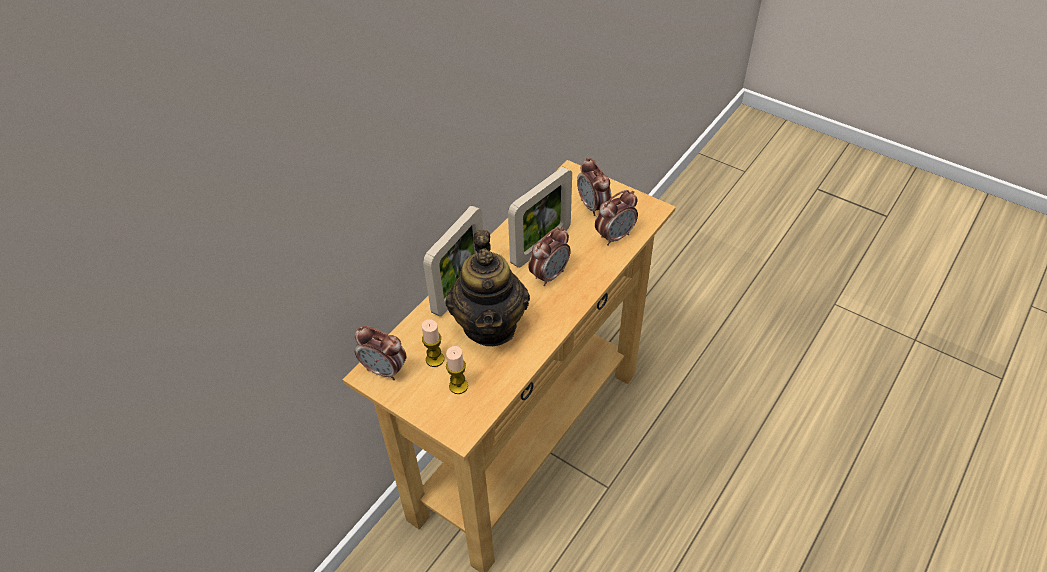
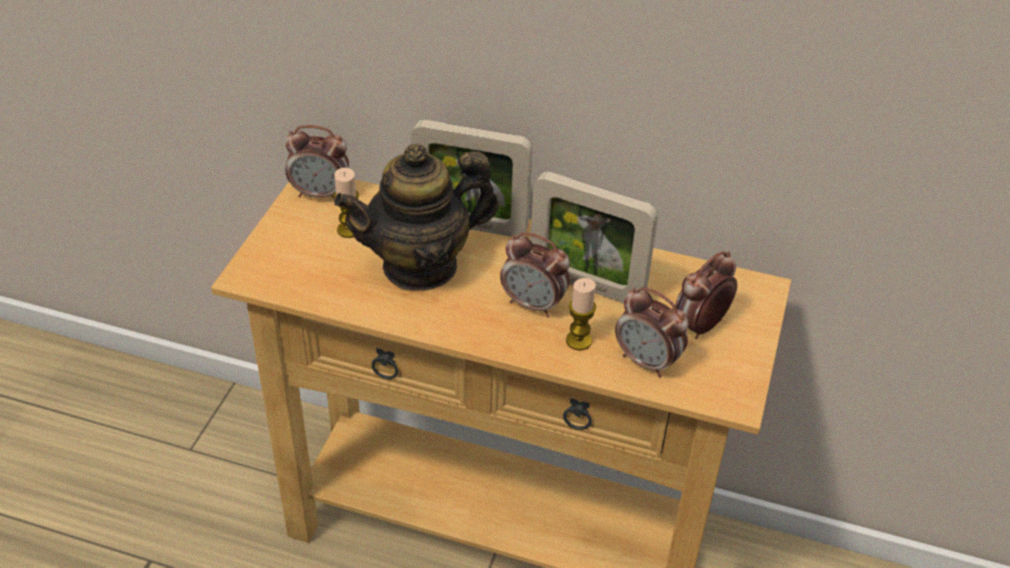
camera: 70 degrees right, 5 degrees down
(384, 370) = (320, 194): alarm clock -> alarm clock turned 90 degrees counterclockwise
(458, 386) = (313, 259): candle -> candle (578, 341)

